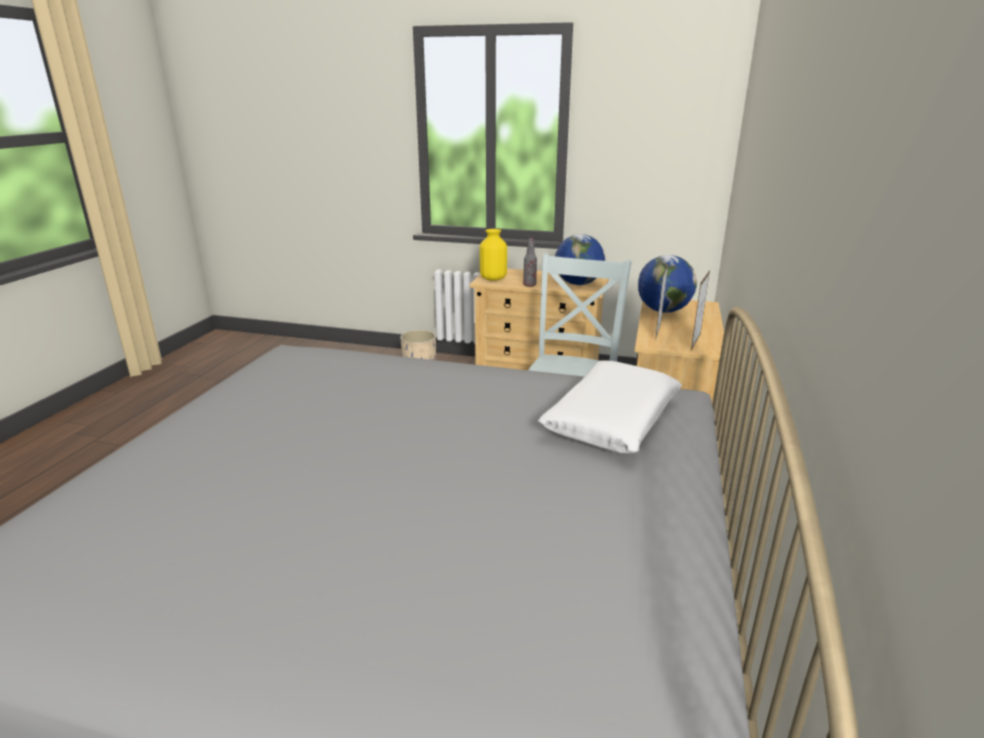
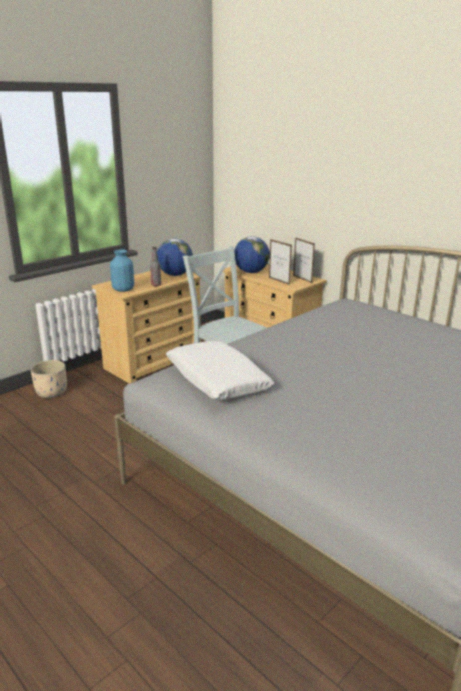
camera: 60 degrees left, 0 degrees up
(493, 278) = (123, 290): yellow vase -> blue vase
(612, 419) = (369, 318): white pillow -> white pillow (217, 380)

